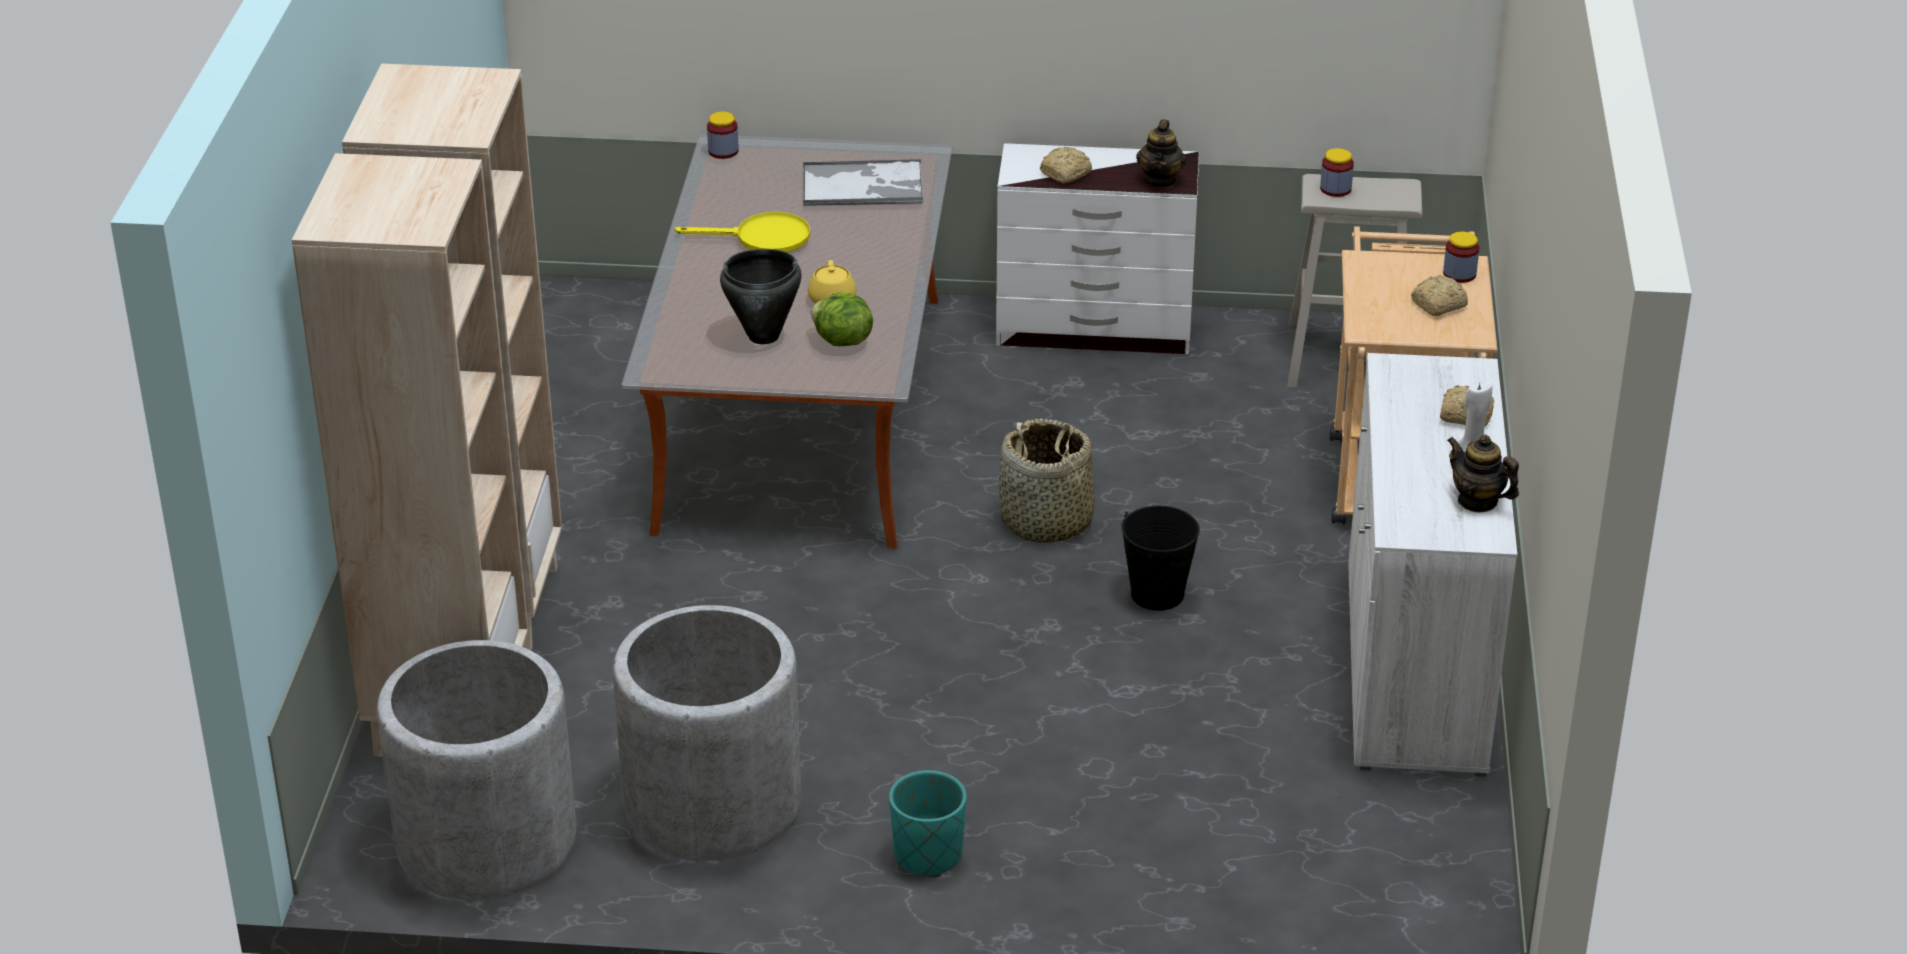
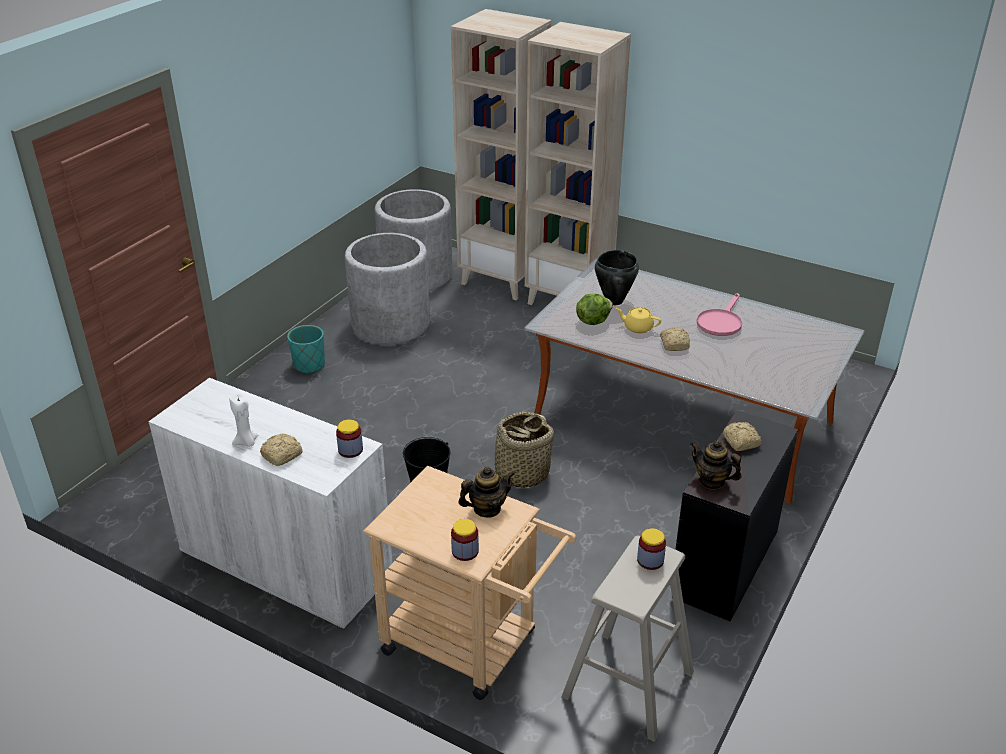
camera: 115 degrees right, 0 degrees up
(723, 151) = (836, 332): jar -> jar (350, 450)
(762, 238) = (720, 322): yellow frying pan -> pink frying pan
(864, 185) = (771, 369): tray -> none
(1095, 329) = (723, 563): white dresser -> black dresser
(1437, 305) = (434, 522): bread -> bread (674, 344)
(1477, 501) = (204, 426): teapot -> teapot (487, 509)

